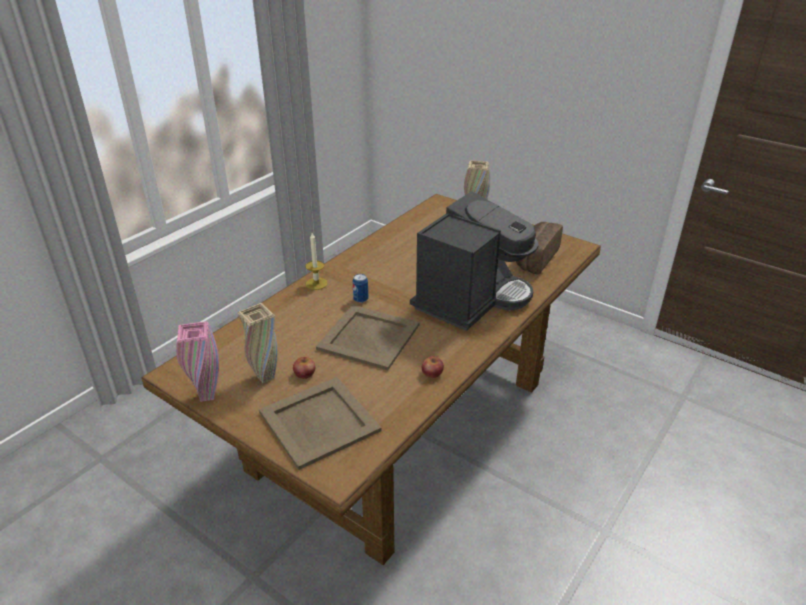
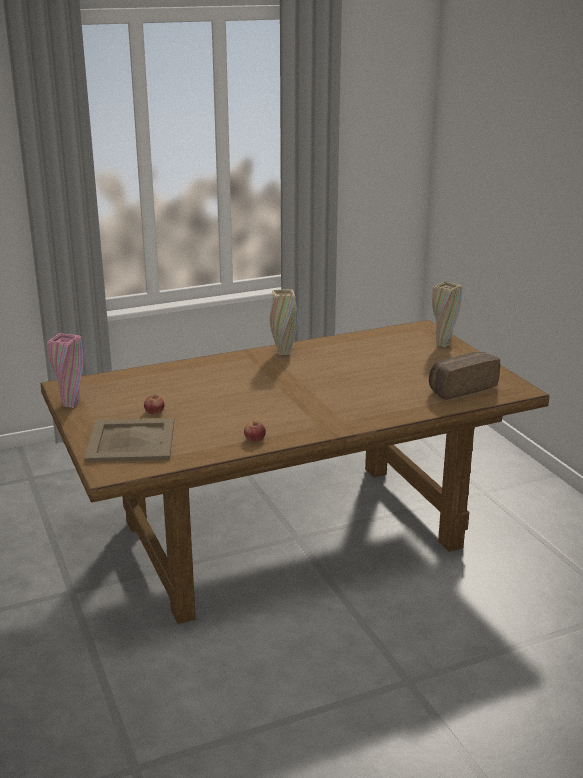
camera: 30 degrees right, 10 degrees down
(265, 377) = (123, 405): beige vase -> beige vase (283, 353)
(316, 283) = (233, 359): candle -> none
(360, 299) = (257, 378): can -> none
(369, 338) = (232, 403): beige tray -> none
(471, 298) = (356, 401): coffee machine -> none

